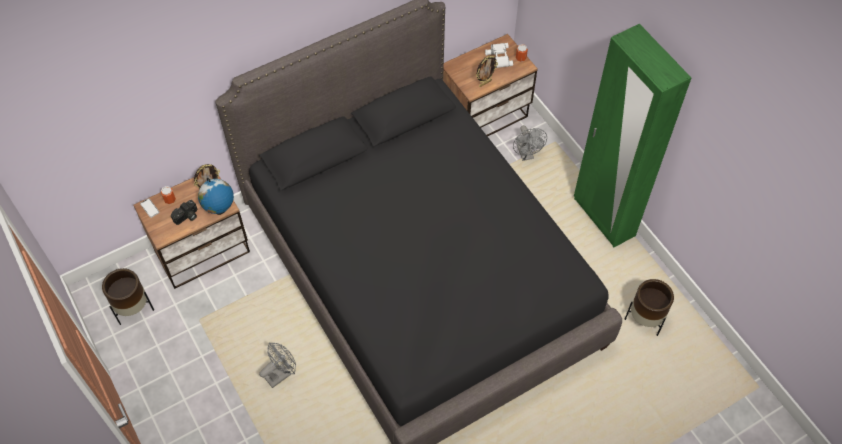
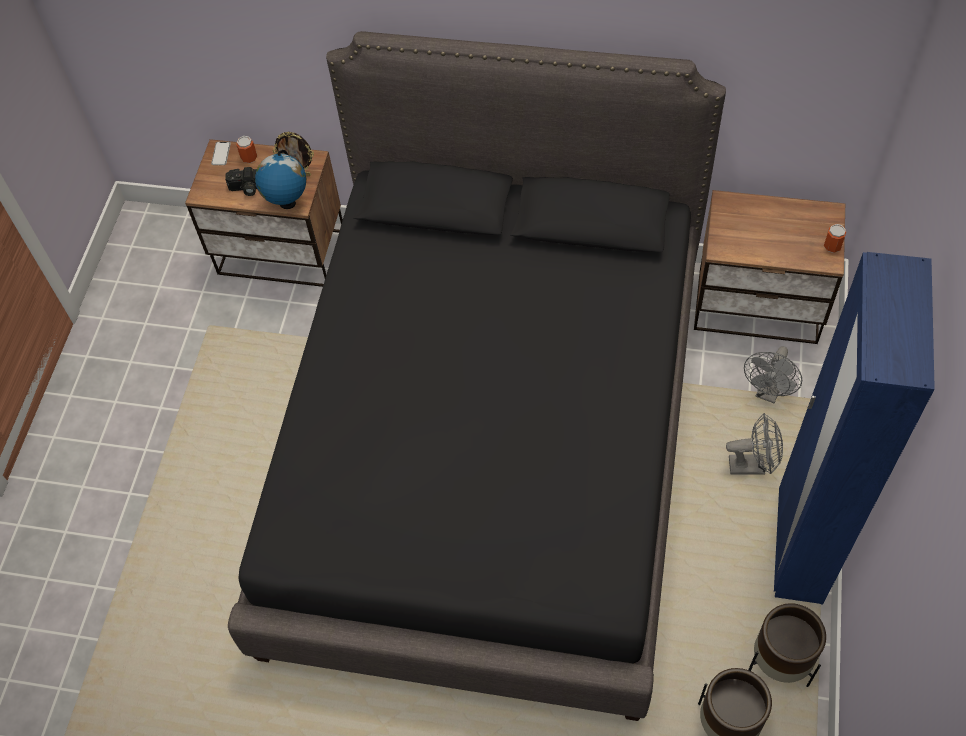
camera: 45 degrees right, 0 degrees up
(134, 308) = (160, 268): brown planter -> brown planter (779, 663)
(281, 374) = (232, 449): grey fan -> grey fan (752, 465)
(485, 83) = (749, 249): picture frame -> none
(498, 57) = (800, 226): white binoculars -> none
(603, 218) = (798, 547): green wardrobe -> blue wardrobe

